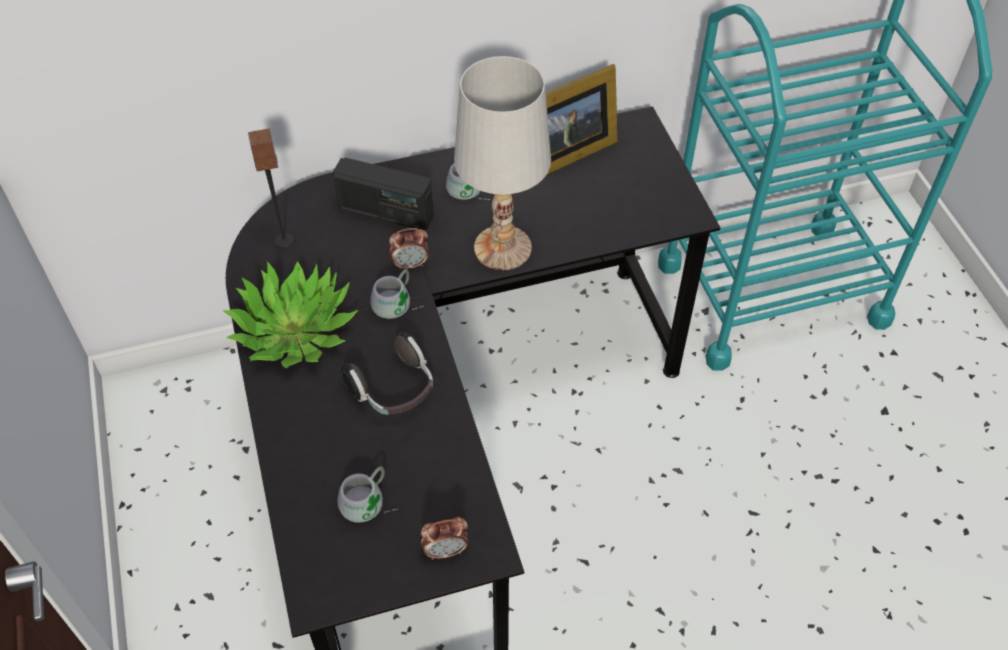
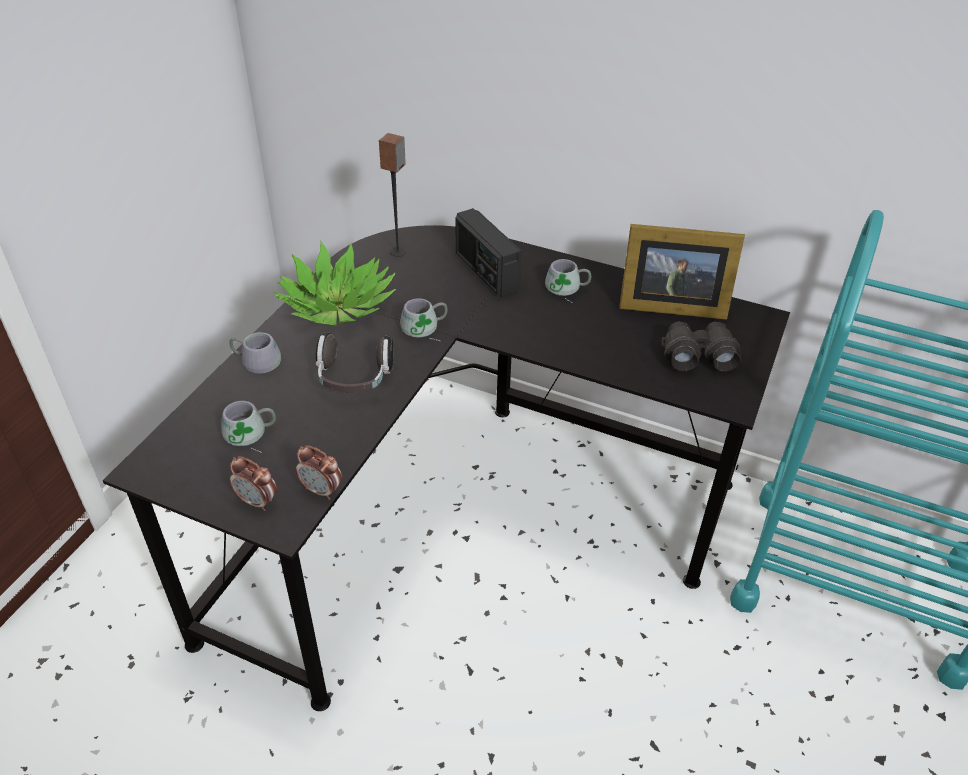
camera: 40 degrees right, 10 degrees down
(286, 430) = (258, 358): none -> grey mug
(410, 264) = (463, 311): alarm clock -> alarm clock (322, 490)
(503, 248) = (544, 339): white table lamp -> none
(628, 188) = (697, 355): none -> black binoculars

